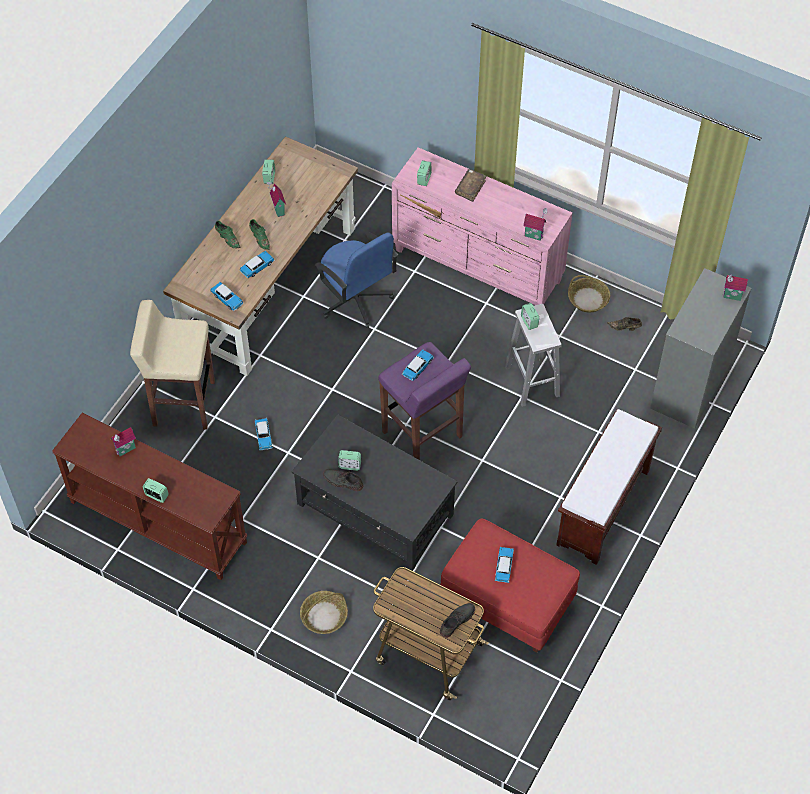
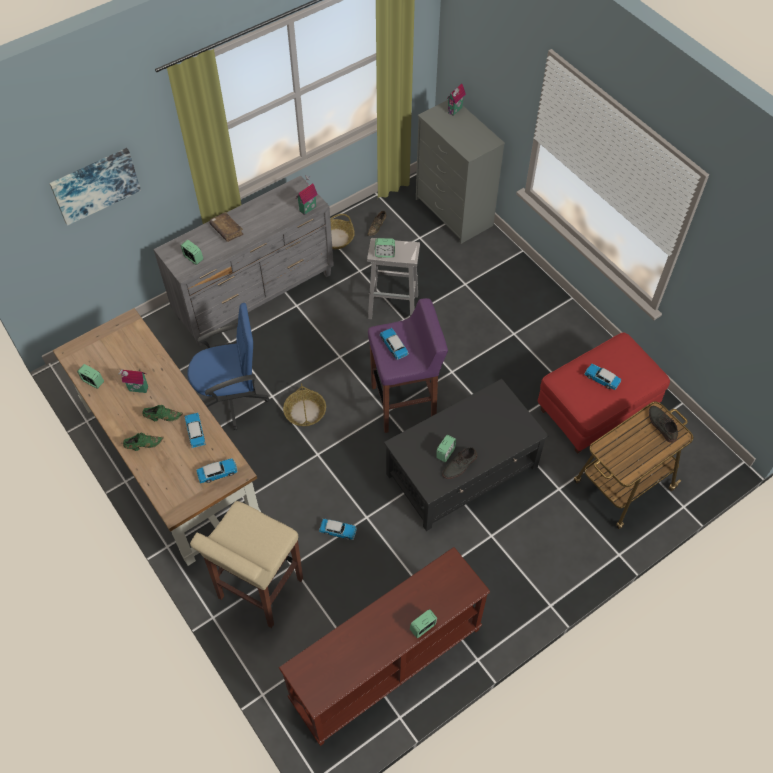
camera: 65 degrees left, 0 degrees up
(126, 450) = (352, 638): toy house -> none
(324, 616) = (554, 555): basket -> basket (305, 412)
(404, 62) = (95, 185): none -> picture
(478, 267) = (256, 296): pink dresser -> grey dresser
(603, 509) = (538, 311): brown bench -> none

